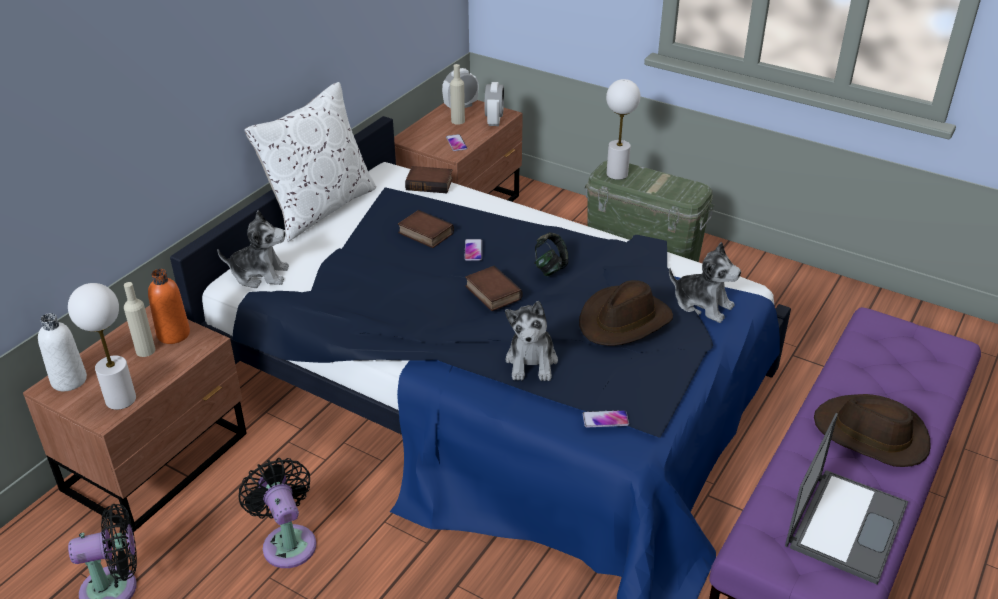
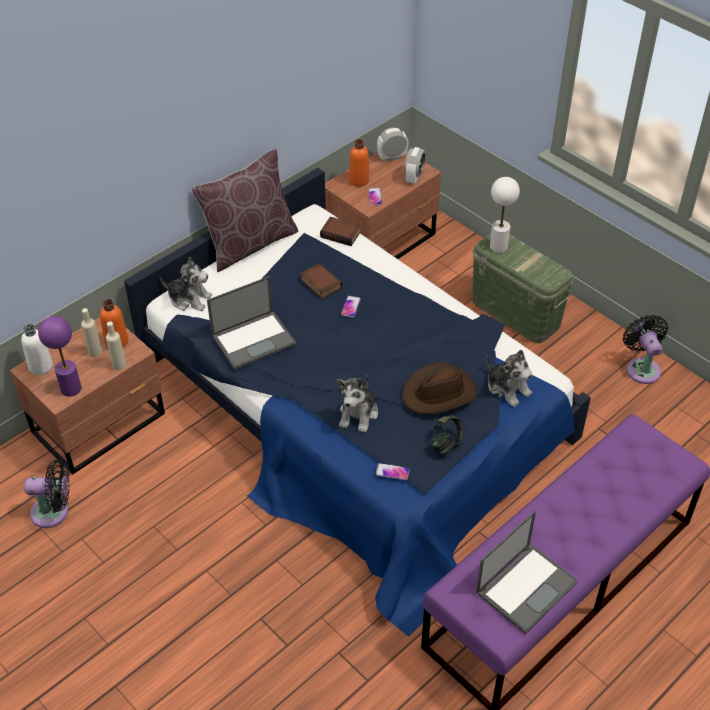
camera: 15 degrees right, 10 degrees up
(120, 400) = (70, 389): white table lamp -> purple table lamp
(287, 542) = (172, 503): black fan -> black fan (642, 368)
(320, 208) = (250, 244): white pillow -> brown pillow
(363, 301) = (254, 339): none -> laptop
(431, 131) = (359, 180): none -> orange bottle
(458, 121) = (384, 173): beige bottle -> beige bottle (119, 365)
(491, 293) = (349, 349): book -> none
(550, 268) = (403, 334): headphones -> headphones (446, 444)
(871, 435) = (580, 524): brown hat -> none

